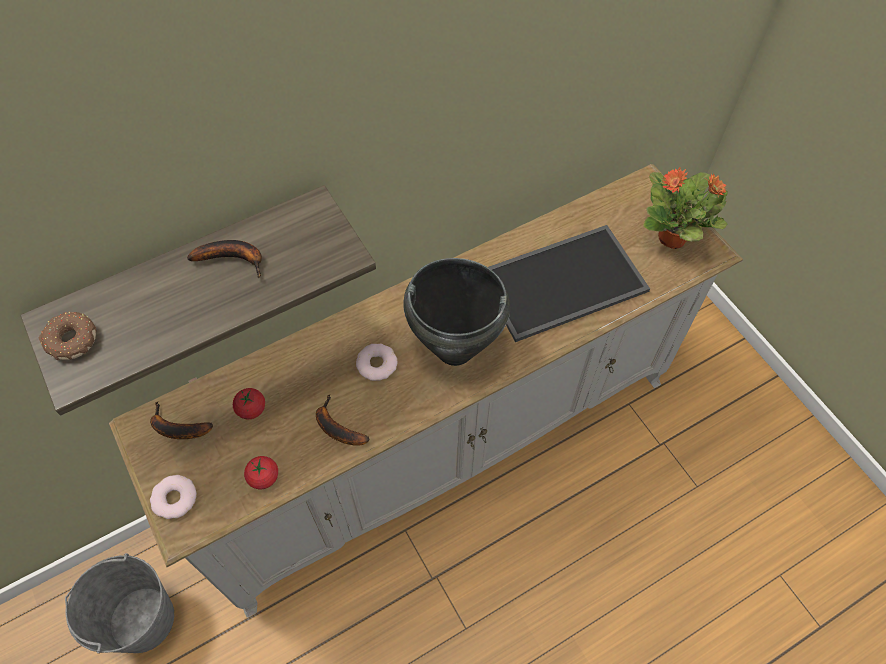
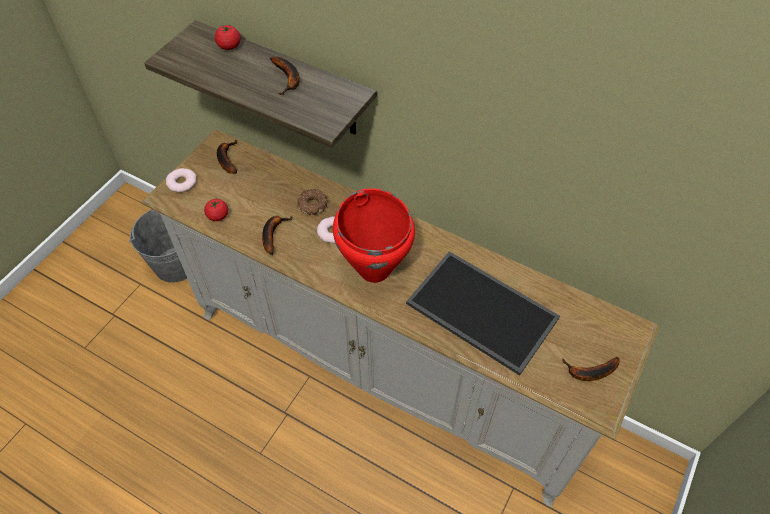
camera: 60 degrees right, 5 degrees down
(71, 340) = (190, 45): donut -> donut (312, 205)
(251, 409) = (260, 186): tomato -> tomato (229, 46)
(454, 348) = (375, 269): black cooking pot -> red cooking pot
(673, 238) = (589, 372): potted plant -> banana

